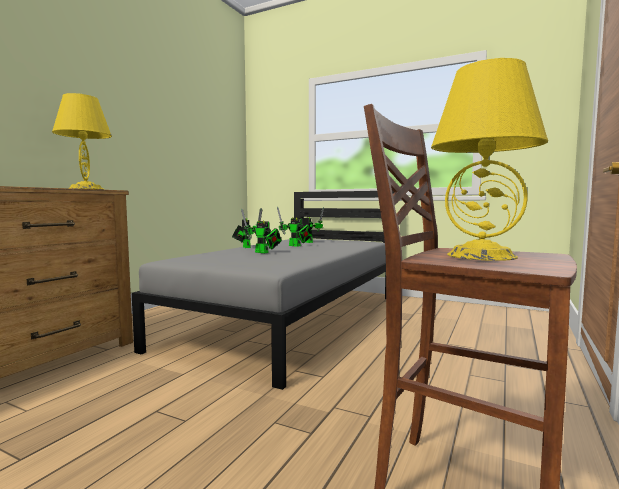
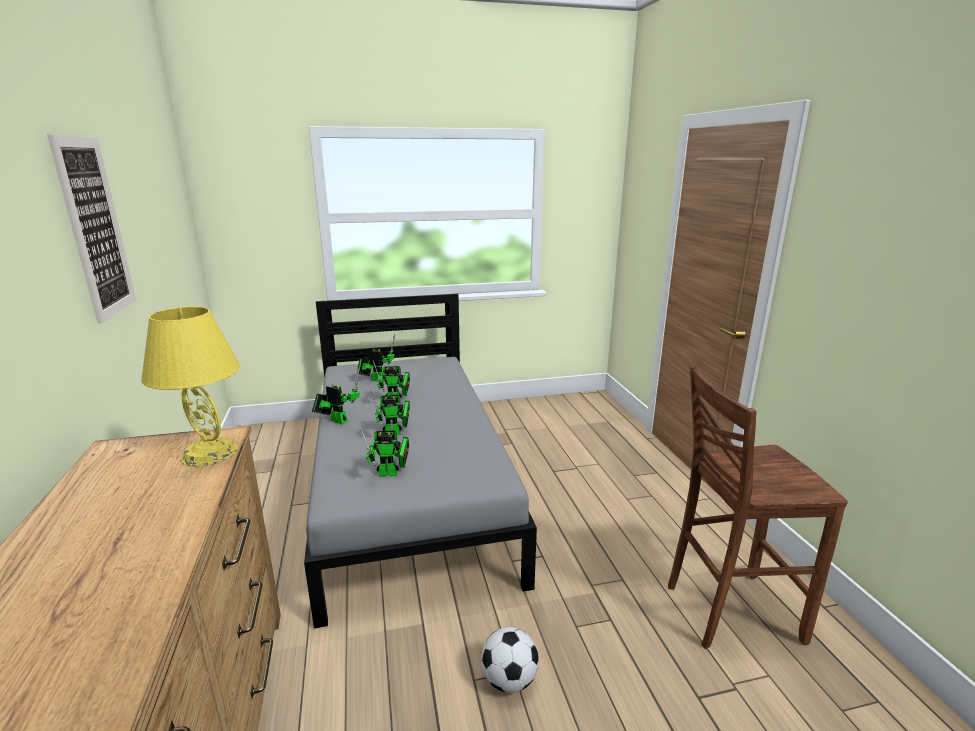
camera: 40 degrees left, 15 degrees up
(131, 101) = (96, 228): none -> picture
(174, 422) = (509, 680): none -> football
(220, 260) = (391, 473): none -> toy robot
(480, 255) = (758, 470): yellow table lamp -> none

